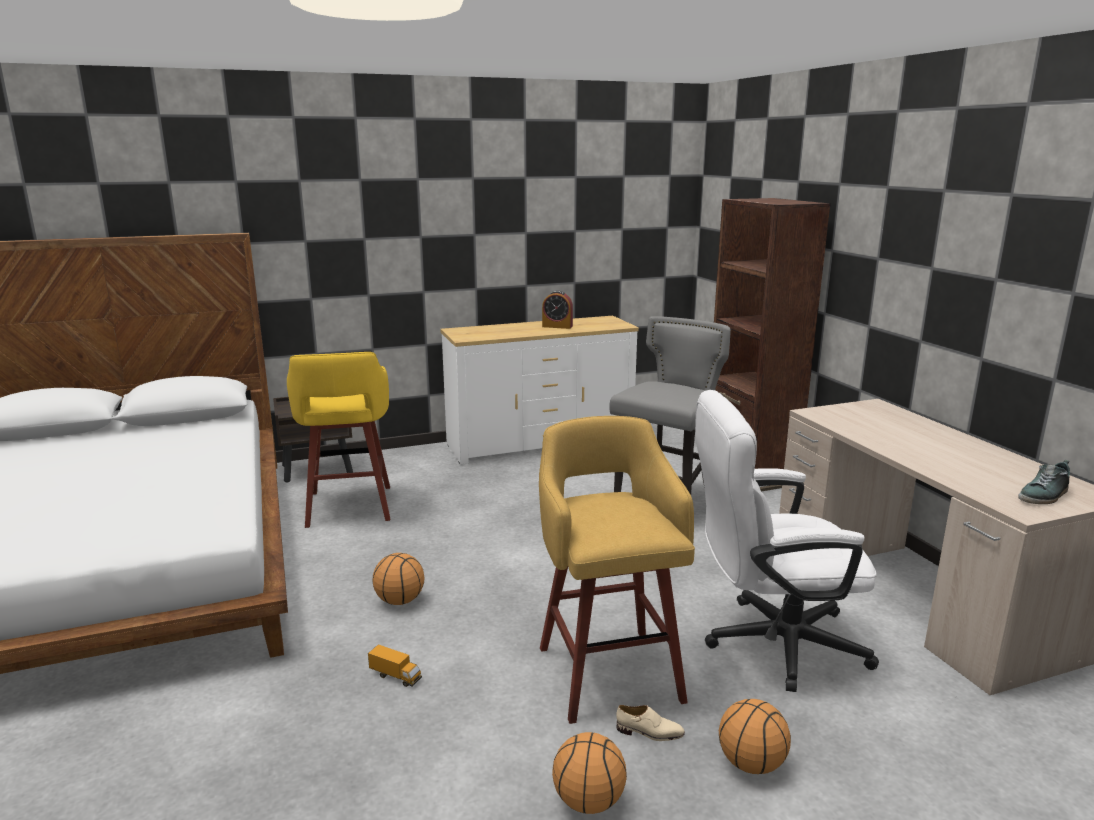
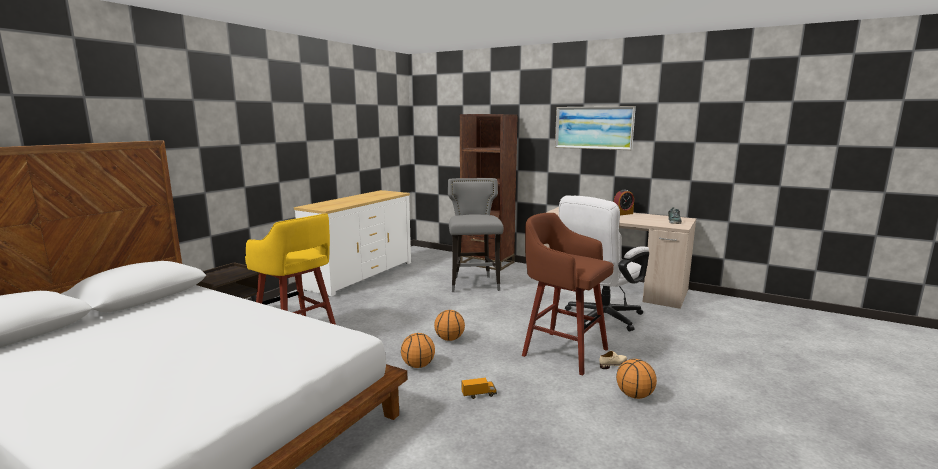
camera: 40 degrees left, 5 degrees down
(557, 326) = (365, 197): alarm clock -> alarm clock (622, 214)
(608, 670) = (562, 351): yellow stool -> brown stool
(751, 763) = (657, 357): basketball -> basketball (449, 339)
(954, 245) = (593, 127): none -> picture

